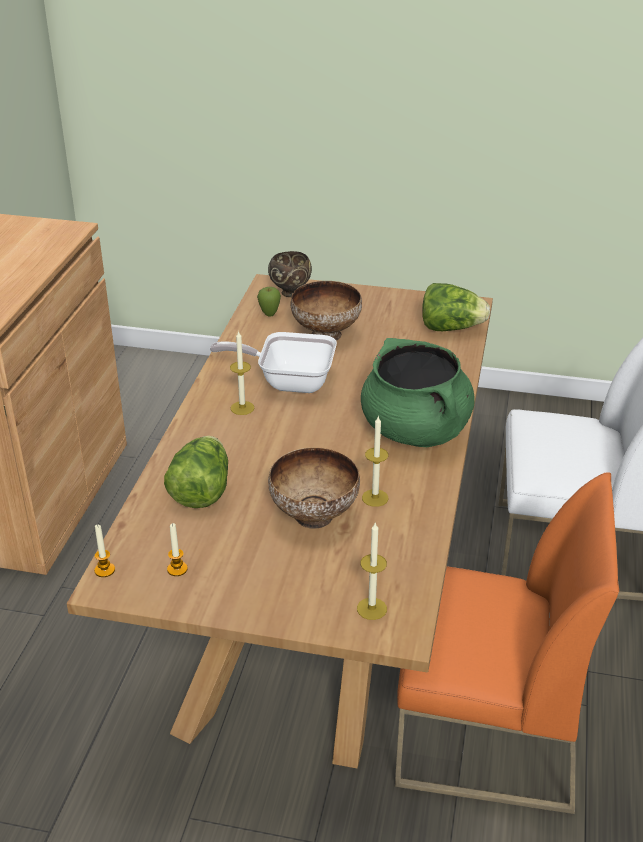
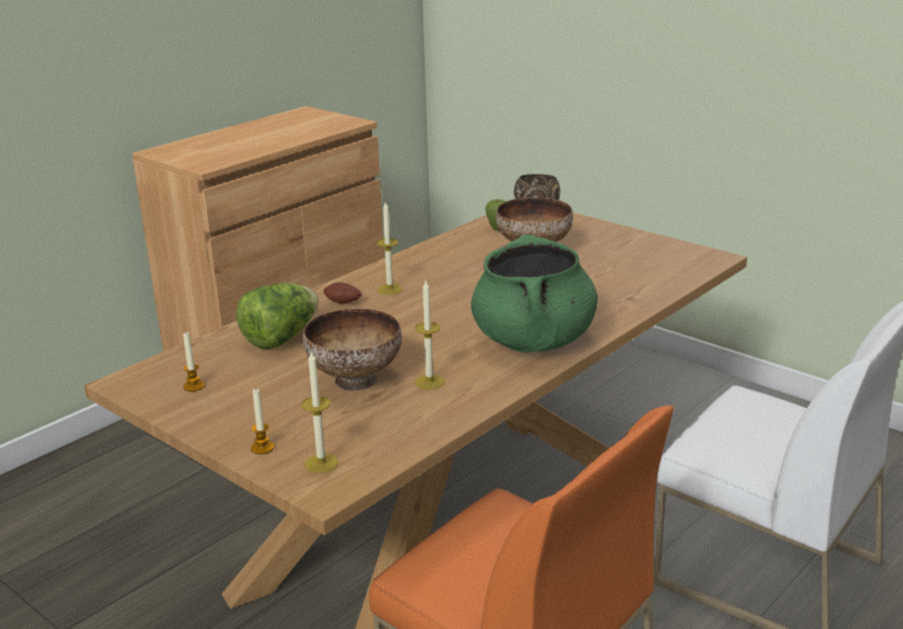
camera: 30 degrees right, 10 degrees down
(104, 570) = (138, 371): candle -> candle (262, 448)
(216, 435) = (342, 303): none -> potato
(288, 381) = (455, 279): frying pan -> none
(451, 328) = (669, 271): lettuce -> none

